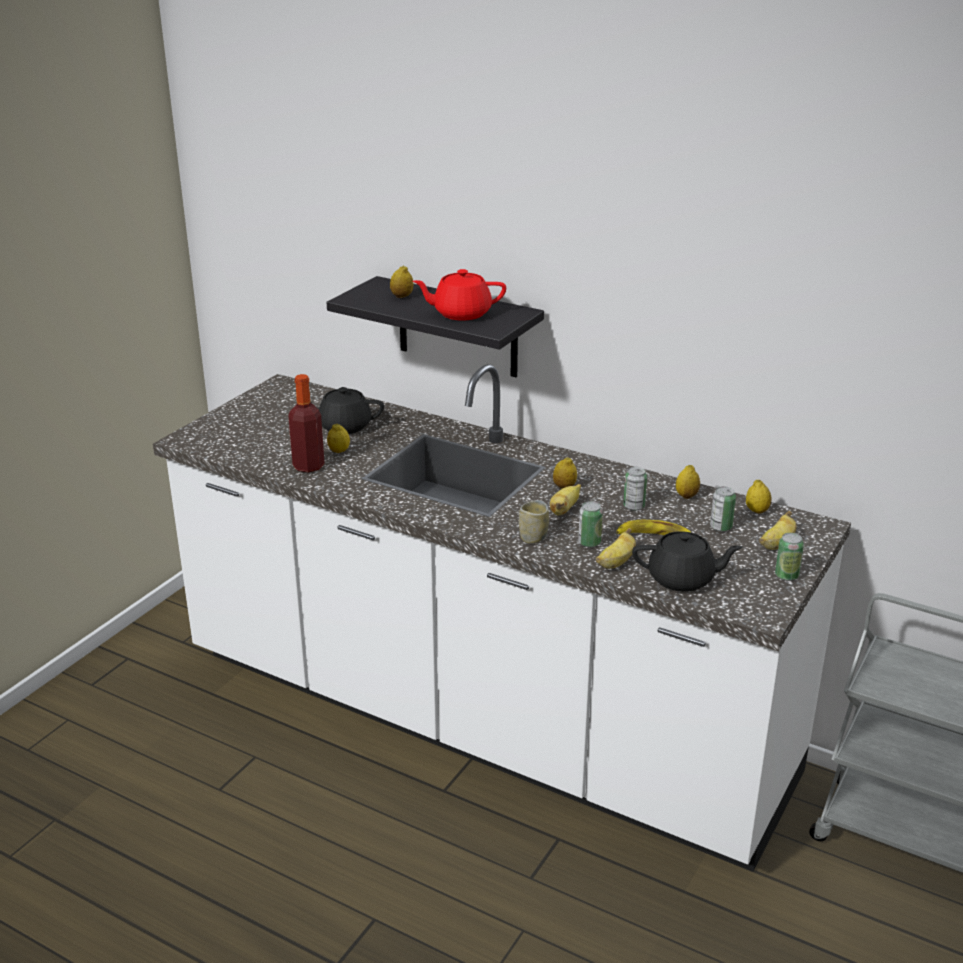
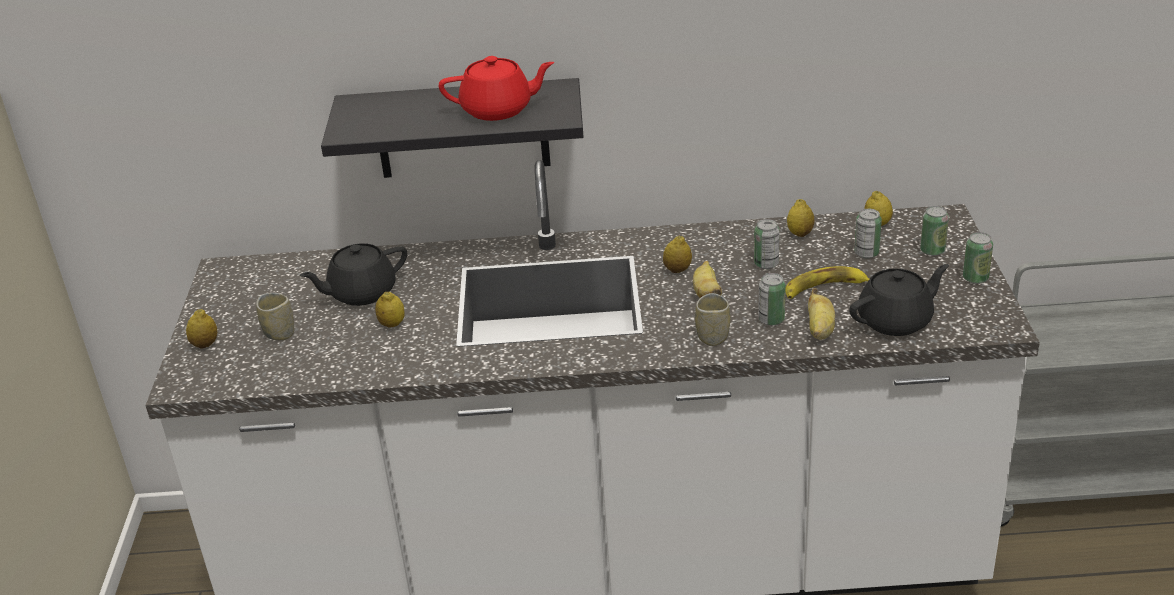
camera: 30 degrees left, 5 degrees up
(269, 432) = (279, 333): none -> cup
(308, 466) = (378, 356): bottle -> none
(402, 296) = (403, 111): lemon -> lemon (205, 344)
(461, 313) = (498, 110): red teapot -> red teapot turned 150 degrees counterclockwise
(777, 544) = (932, 251): banana -> can

